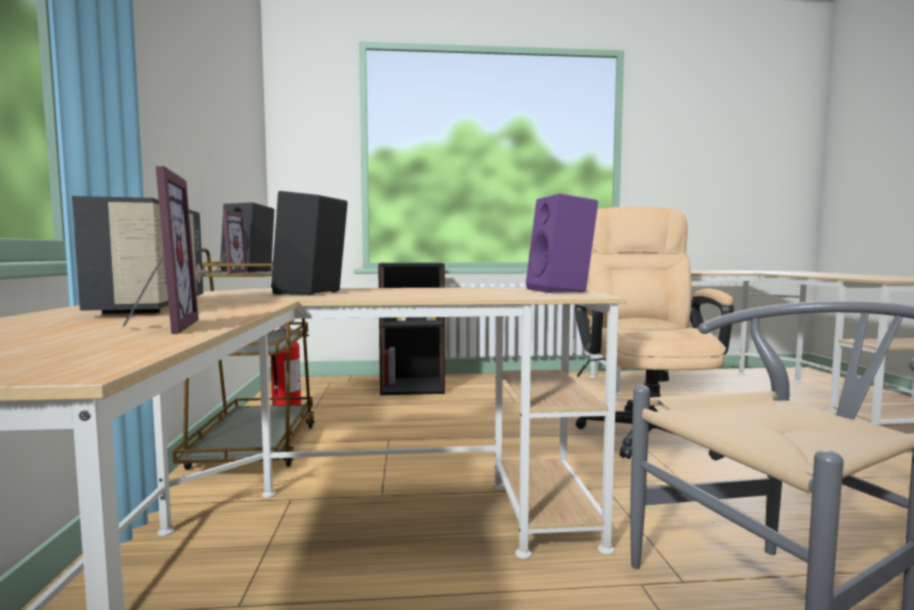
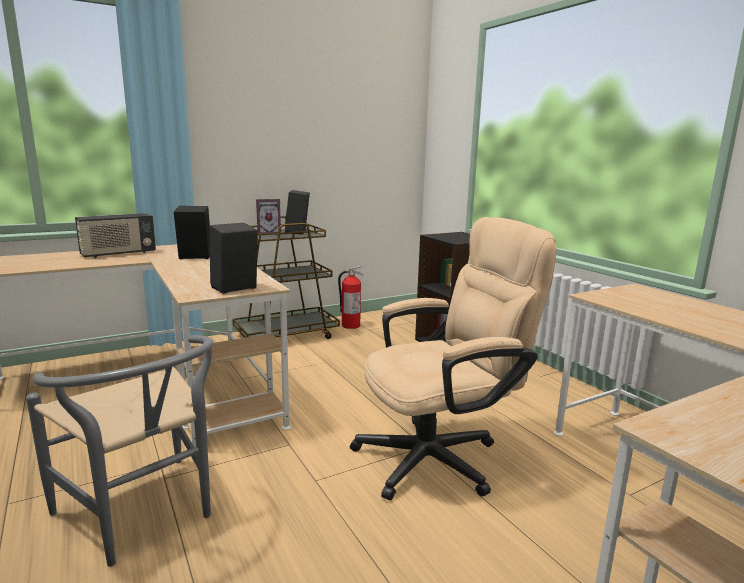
camera: 65 degrees right, 10 degrees up
(157, 327) = (49, 265): picture frame -> none
(561, 291) = (234, 289): purple speaker -> black speaker

